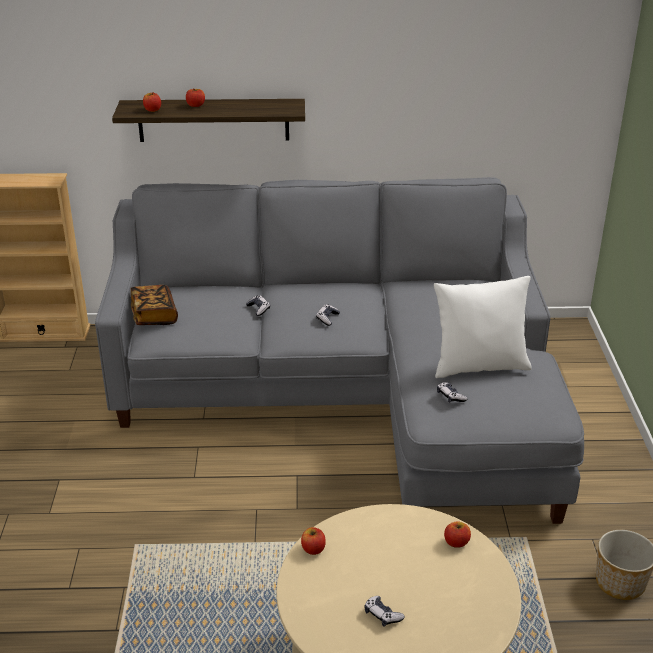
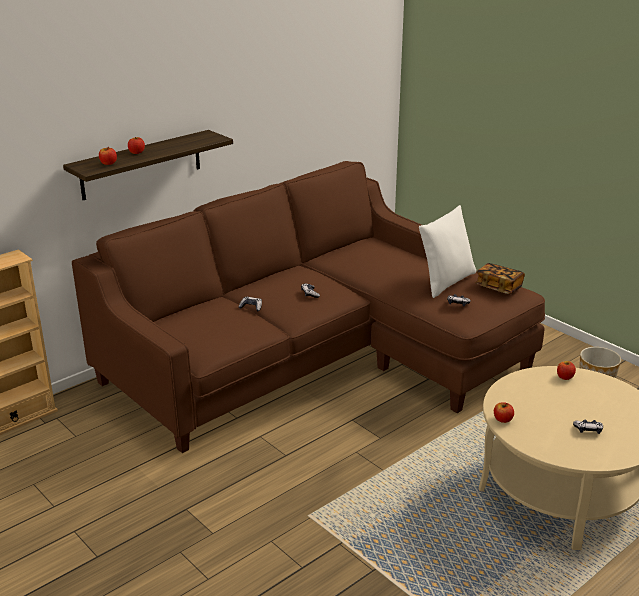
camera: 40 degrees left, 5 degrees down
(154, 316) = (183, 340): book -> book (498, 287)
(351, 394) = (316, 357): grey sofa -> brown sofa

